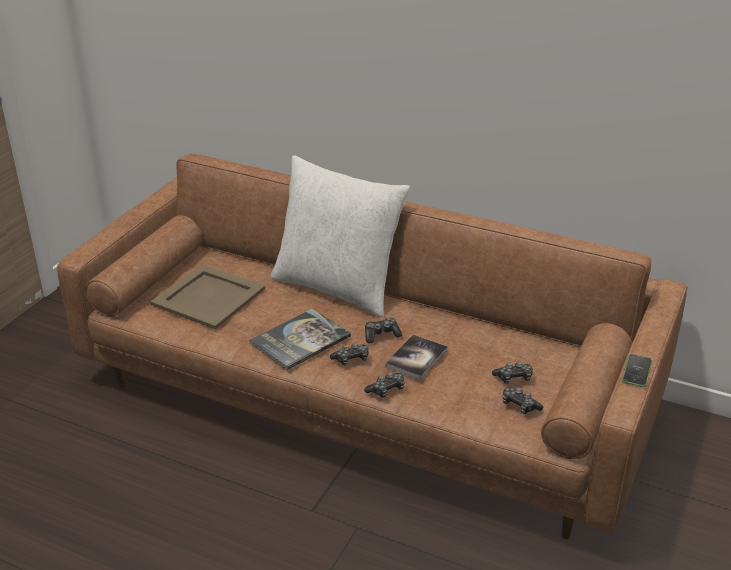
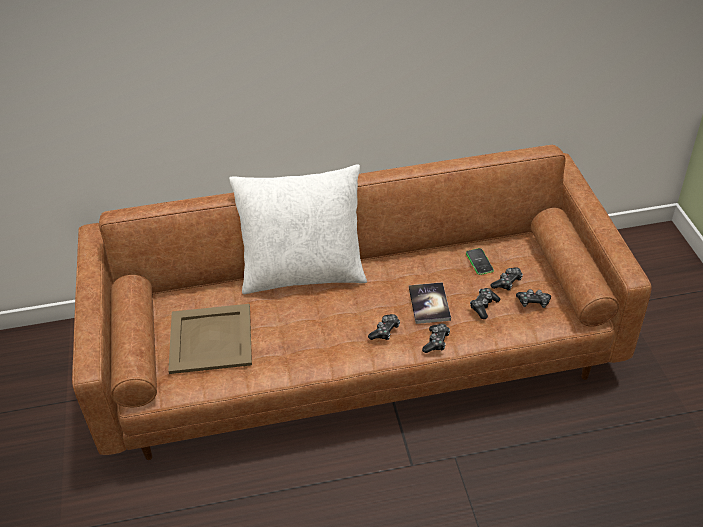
camera: 35 degrees left, 10 degrees up
(300, 340) = (329, 336): book -> none
(381, 335) = (383, 298): game controller -> game controller (483, 306)
(637, 371) = (610, 238): phone -> phone (479, 262)

